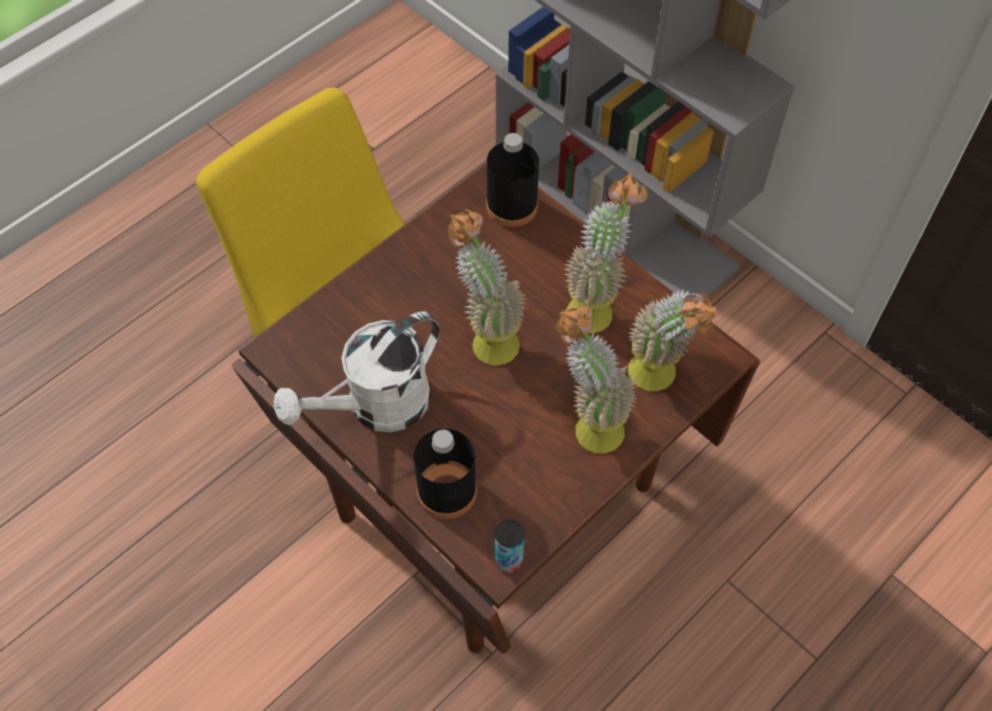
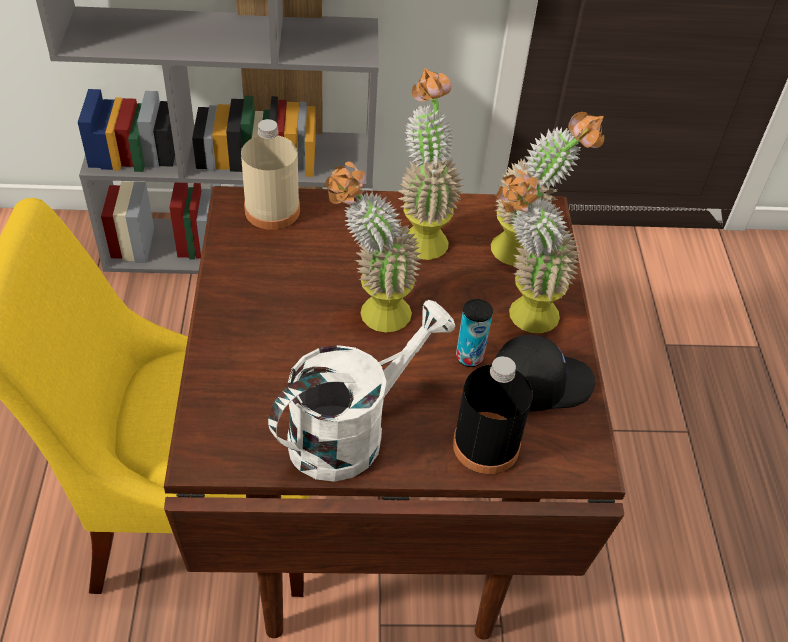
camera: 50 degrees left, 10 degrees down
(376, 407) = (350, 431): white watering can -> white watering can turned 135 degrees counterclockwise
(509, 560) = (592, 454): can -> can (469, 357)
(512, 206) = (272, 210): black bottle -> beige bottle
(538, 483) = (540, 383): none -> black cap

